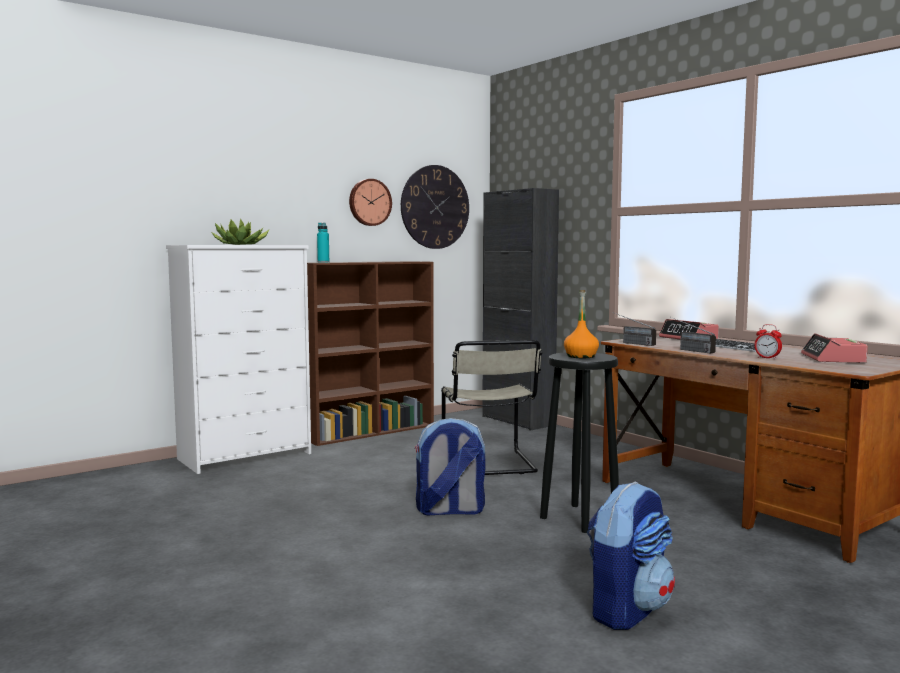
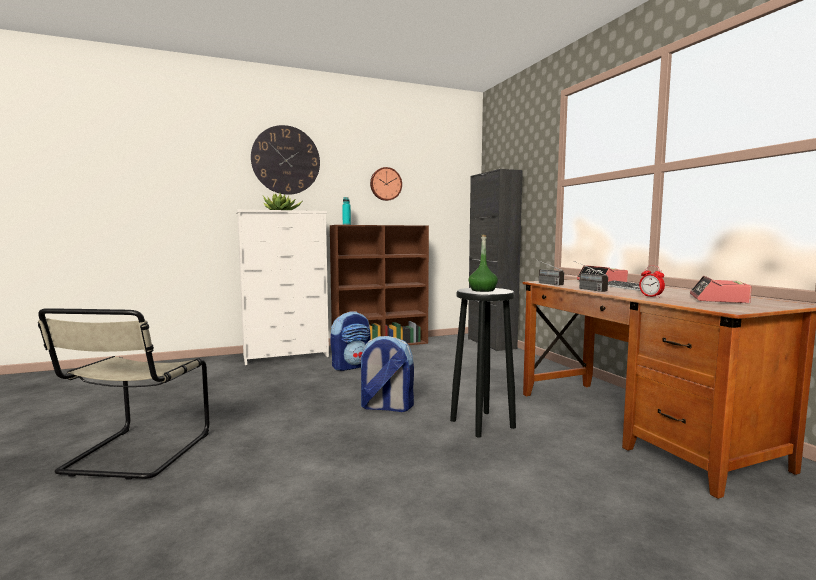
camera: 15 degrees right, 0 degrees up
(435, 207) = (436, 187): wall clock -> wall clock (286, 160)
(489, 464) = (444, 374): beige chair -> beige chair (134, 455)
(580, 356) = (482, 290): orange bottle -> green bottle
(627, 610) = (461, 517): backpack -> backpack (351, 366)

